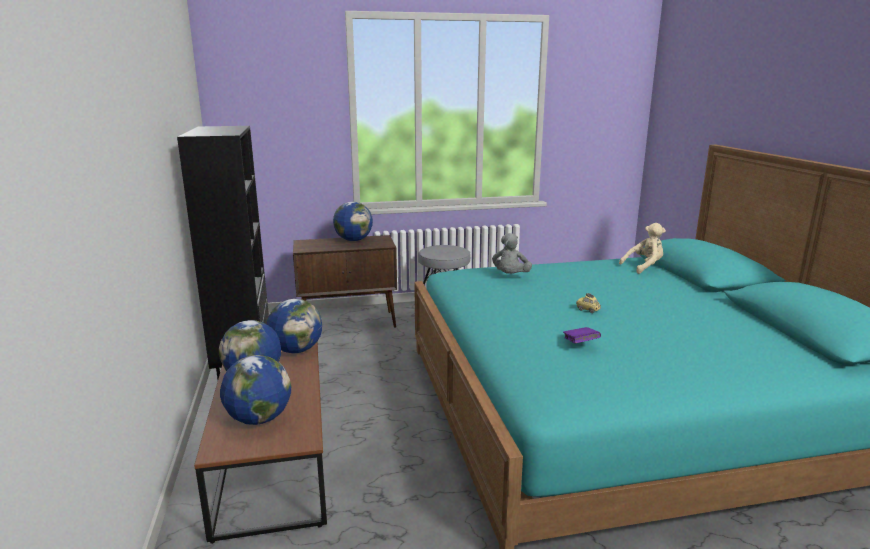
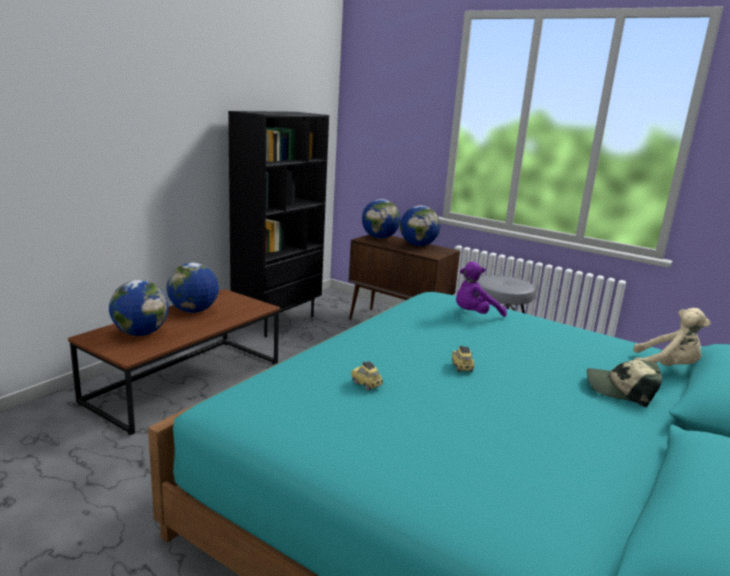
camera: 45 degrees right, 0 degrees up
(296, 350) = (250, 308): globe -> globe (379, 238)
(510, 276) = (474, 315): grey plush toy -> purple plush toy
(580, 344) = (366, 384): purple book -> toy car
(659, 286) = (621, 389): none -> cap

